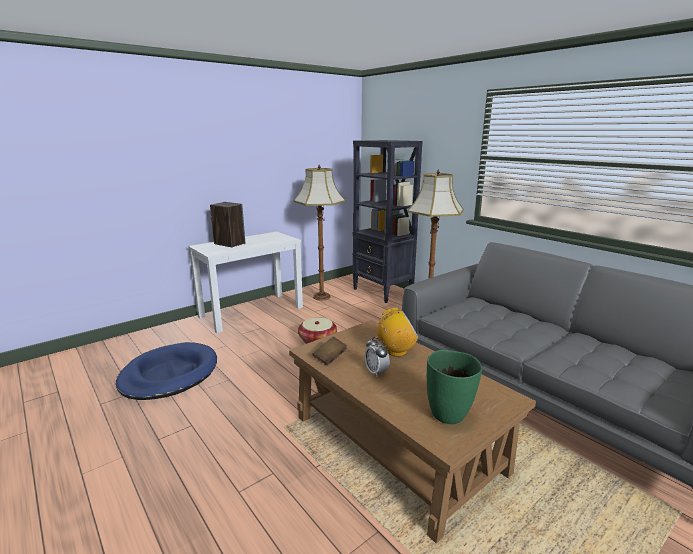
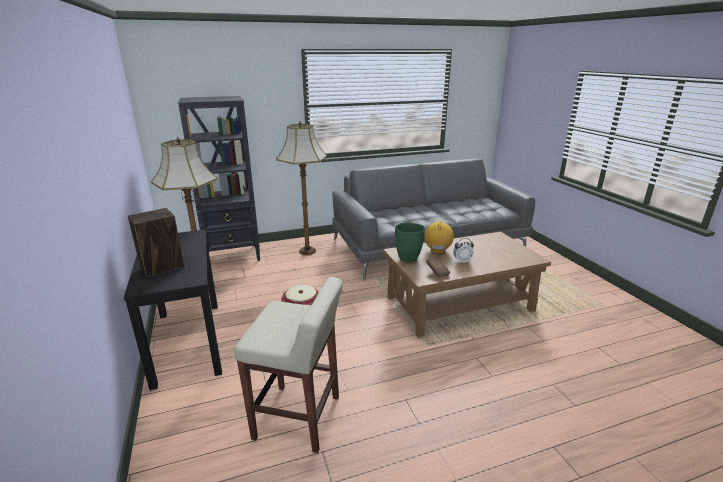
camera: 70 degrees left, 5 degrees up
(169, 374) = (299, 418): blue dog bed -> beige stool
(252, 311) = (188, 341): white console table -> black console table
(448, 414) = (510, 252): green vase -> green vase (408, 258)

